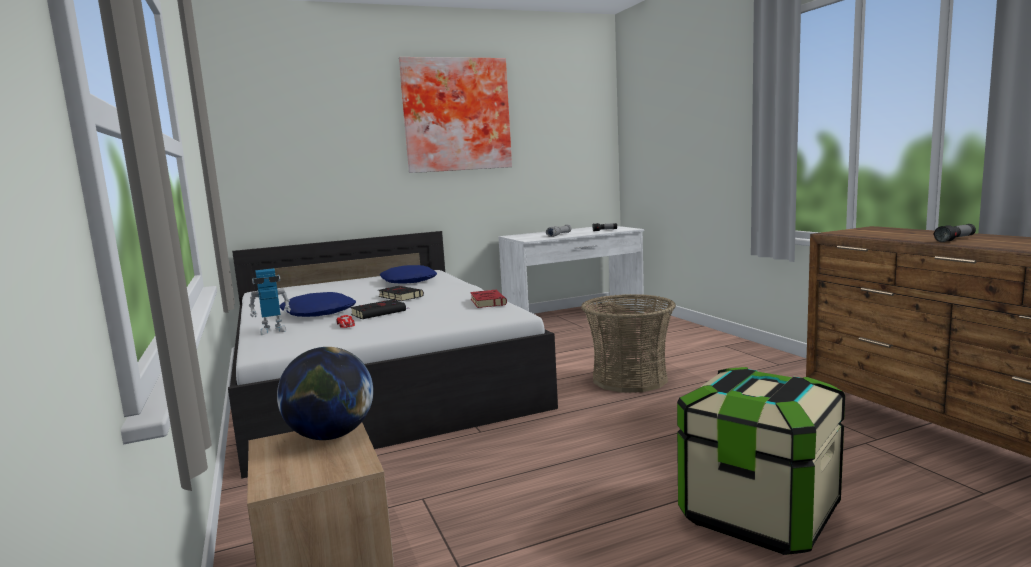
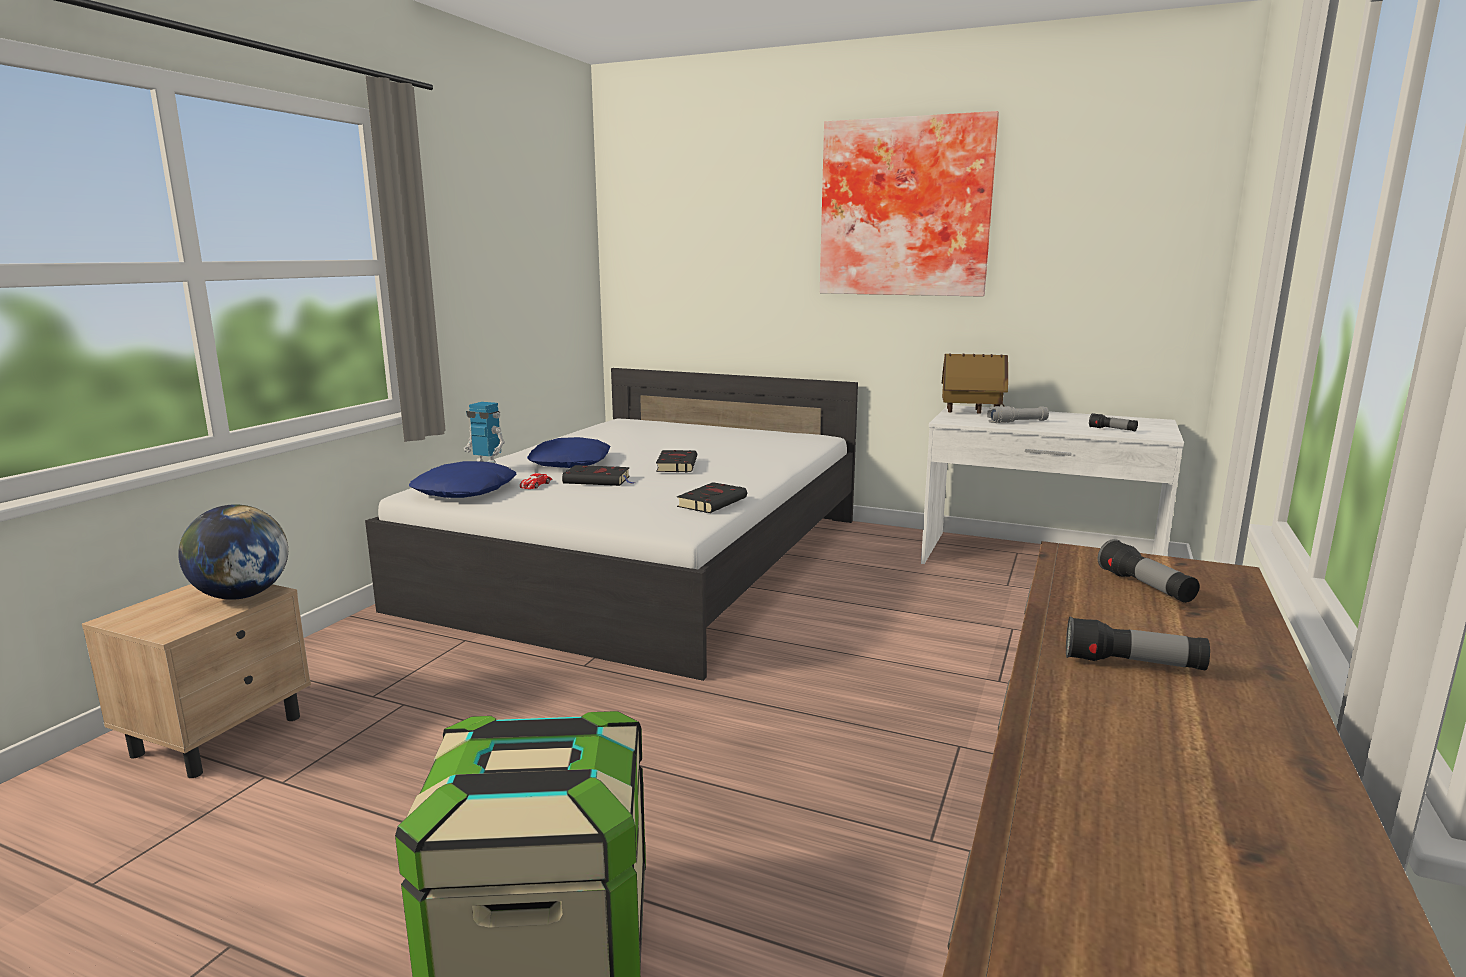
camera: 45 degrees right, 5 degrees up
(409, 281) = (755, 446): blue pillow -> blue pillow (466, 491)
(487, 302) = (713, 502): red book -> black book
(524, 236) = (972, 412): none -> toy house
(629, 379) = (870, 687): basket -> none
(880, 232) = (1145, 587): none -> flashlight

